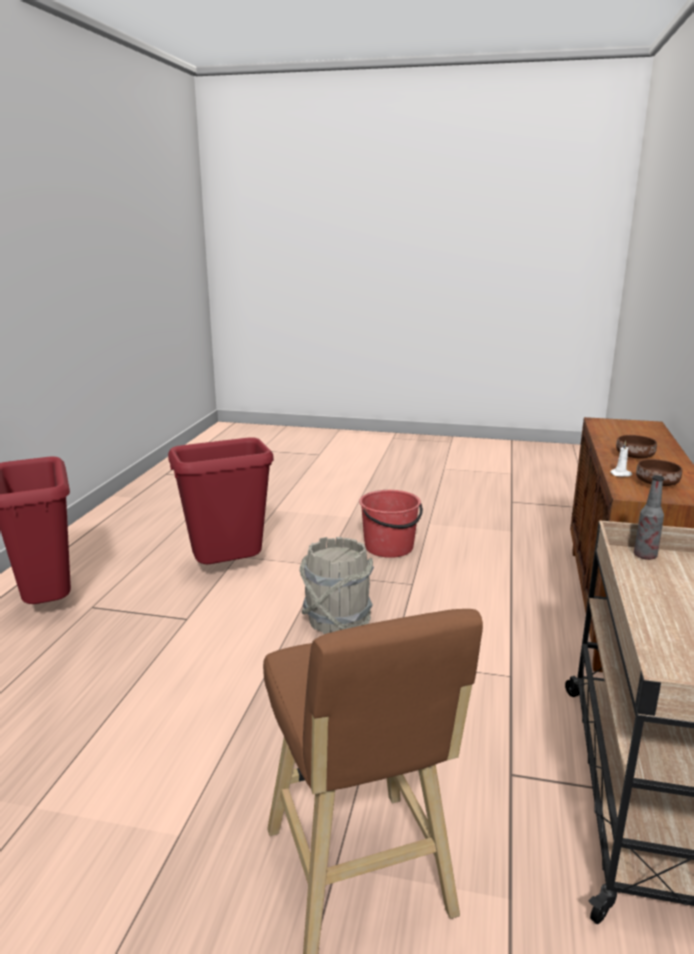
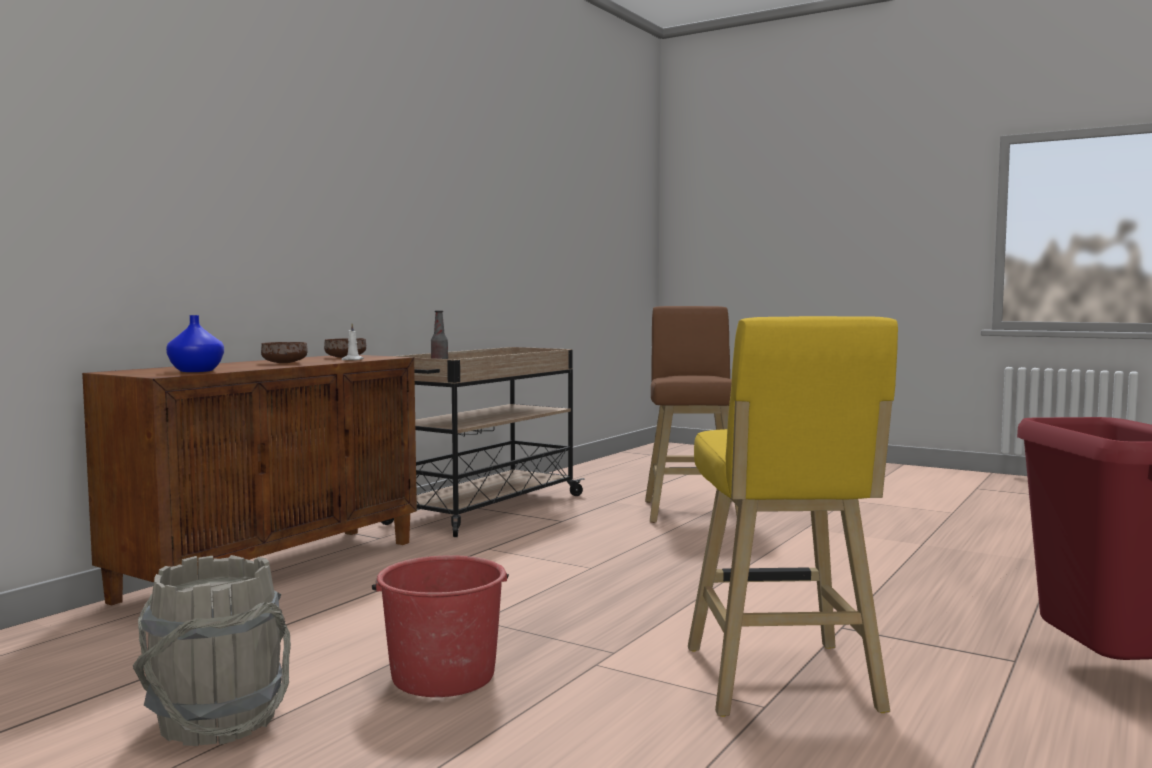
camera: 160 degrees left, 15 degrees down
(228, 569) = (782, 683): red trash can -> yellow stool
(337, 620) = (626, 600): grey bucket -> grey bucket (217, 721)
(611, 430) = (195, 371): none -> blue vase

